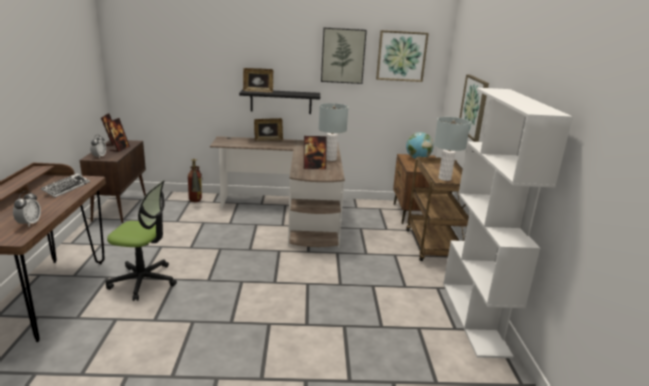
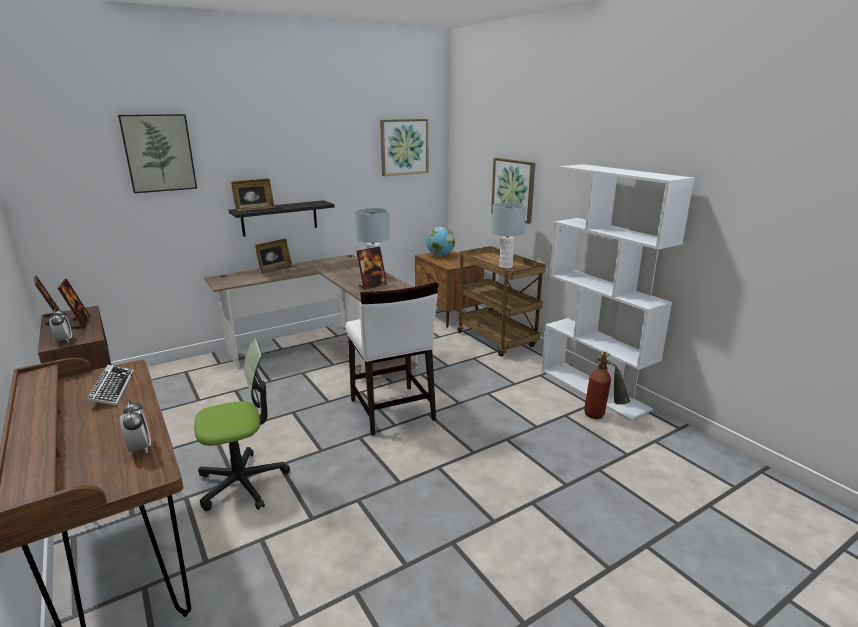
camera: 30 degrees left, 0 degrees up
(195, 202) = (196, 370): fire extinguisher -> fire extinguisher (602, 417)
(284, 271) = (391, 410): none -> white chair
(343, 56) = (344, 153): picture -> picture (159, 153)

